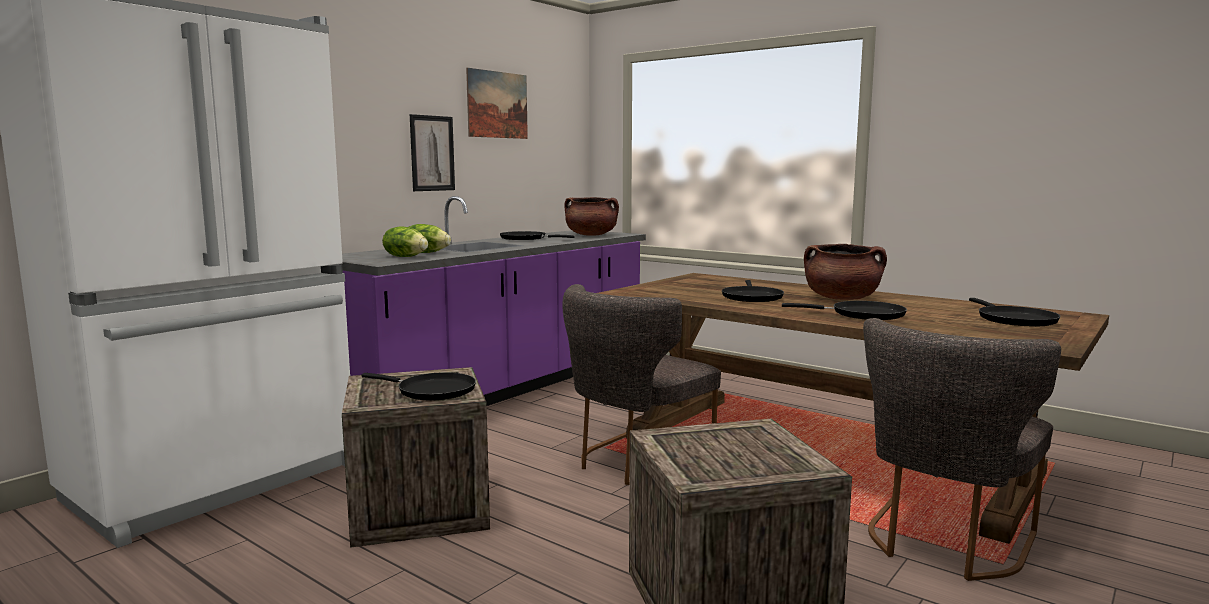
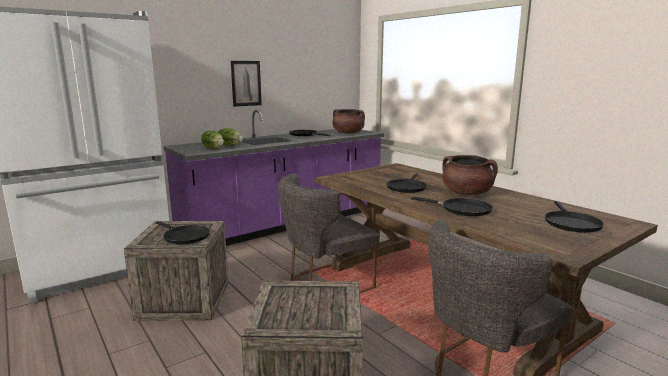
camera: 15 degrees right, 5 degrees up
(497, 105) = (292, 52): picture -> none

